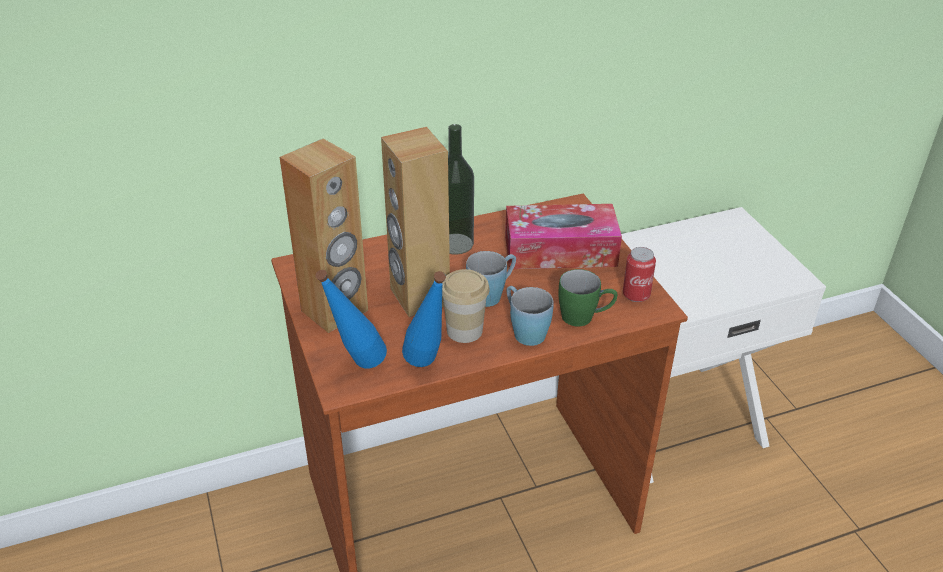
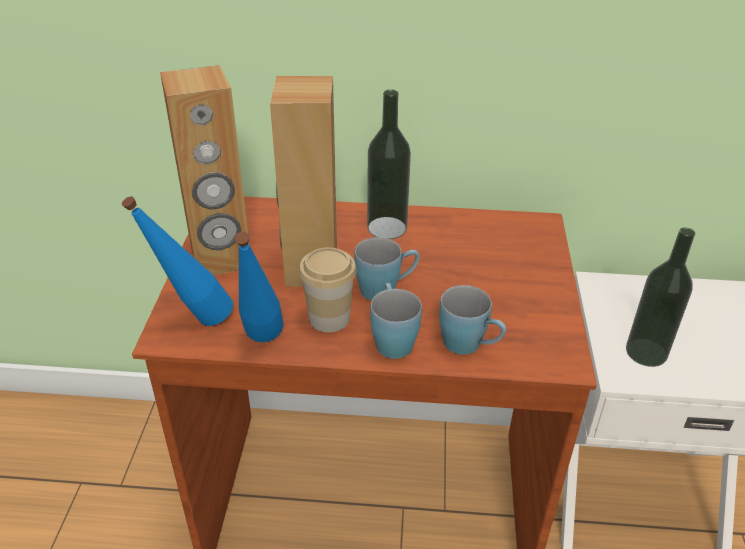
camera: 25 degrees right, 0 degrees up
(560, 250) = (493, 265): tissue box -> none
(585, 317) = (470, 346): green mug -> blue mug
(636, 295) = (548, 339): can -> none
(683, 288) = (646, 352): none -> bottle

